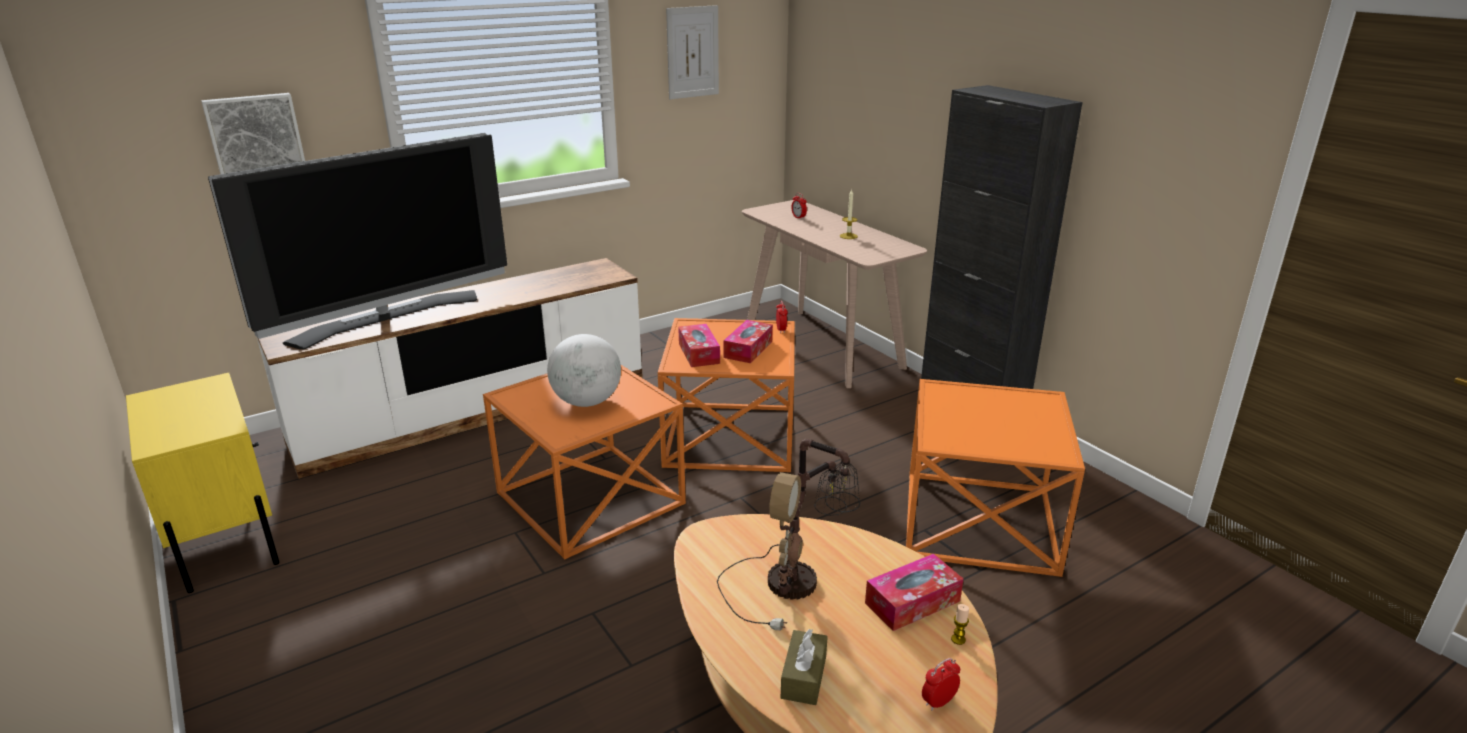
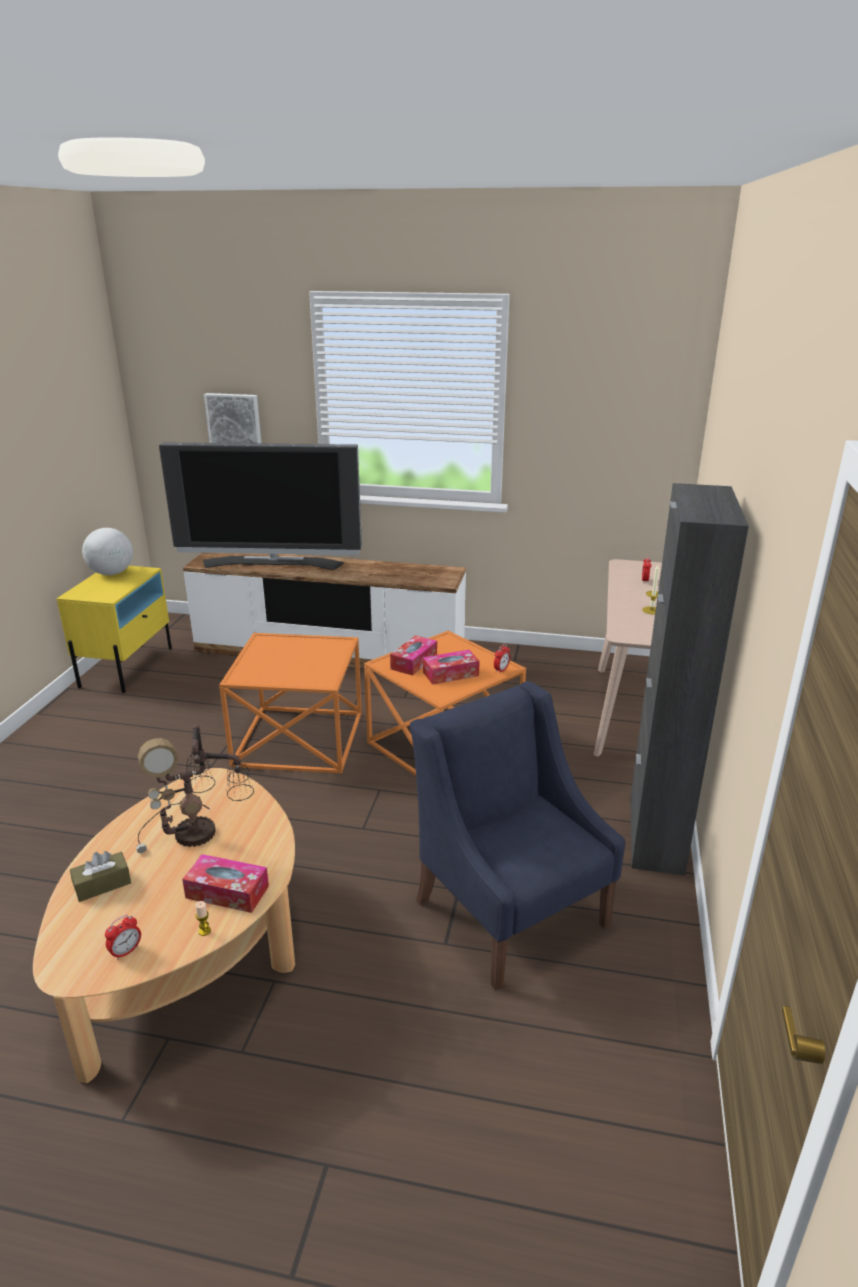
camera: 45 degrees right, 0 degrees up
(587, 402) = (292, 663): globe -> globe (112, 573)
(692, 52) = (590, 403): picture -> none
(938, 702) = (126, 951): alarm clock -> alarm clock turned 120 degrees clockwise
(978, 520) = (510, 911): orange side table -> blue armchair

